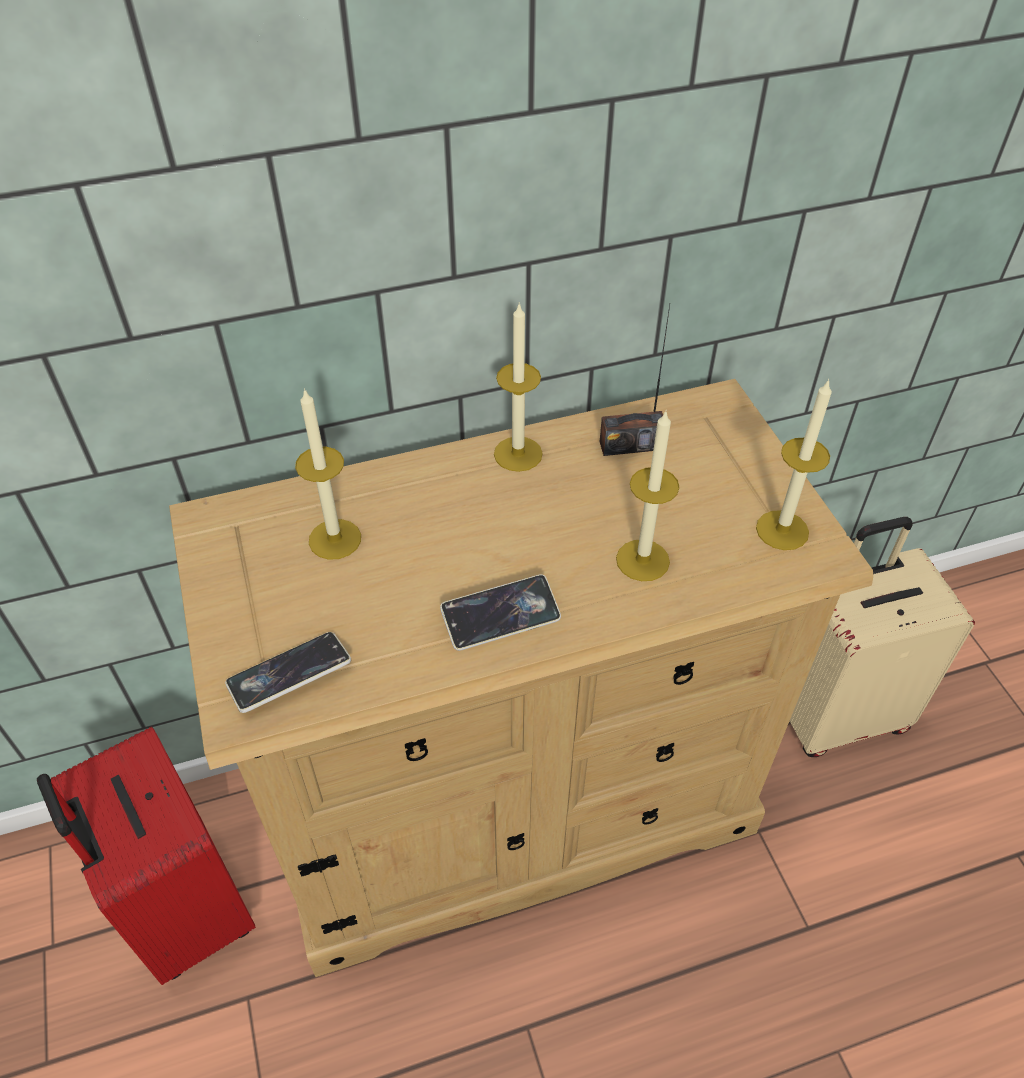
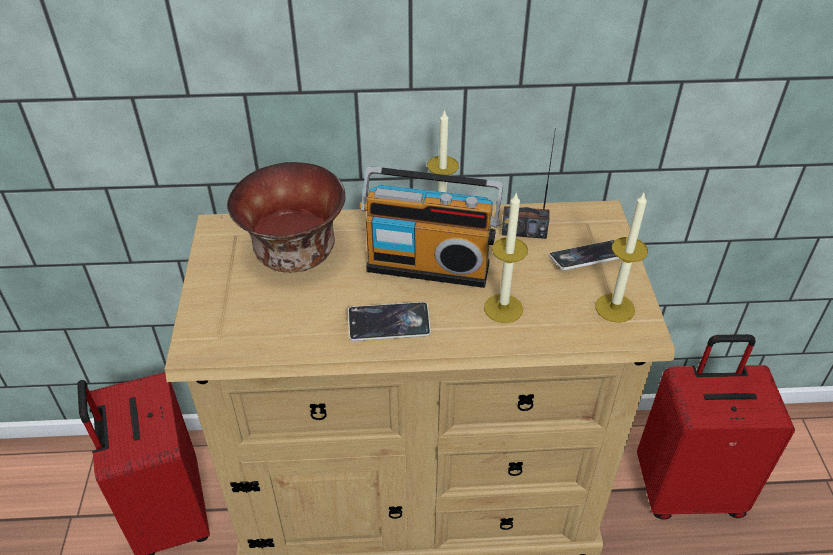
camera: 15 degrees right, 5 degrees down
(289, 675) = (235, 333): phone -> phone (588, 259)
(335, 539) = (296, 255): candle -> bowl
(523, 516) = (429, 264): none -> radio
(834, 711) = (687, 489): beige suitcase -> red suitcase

